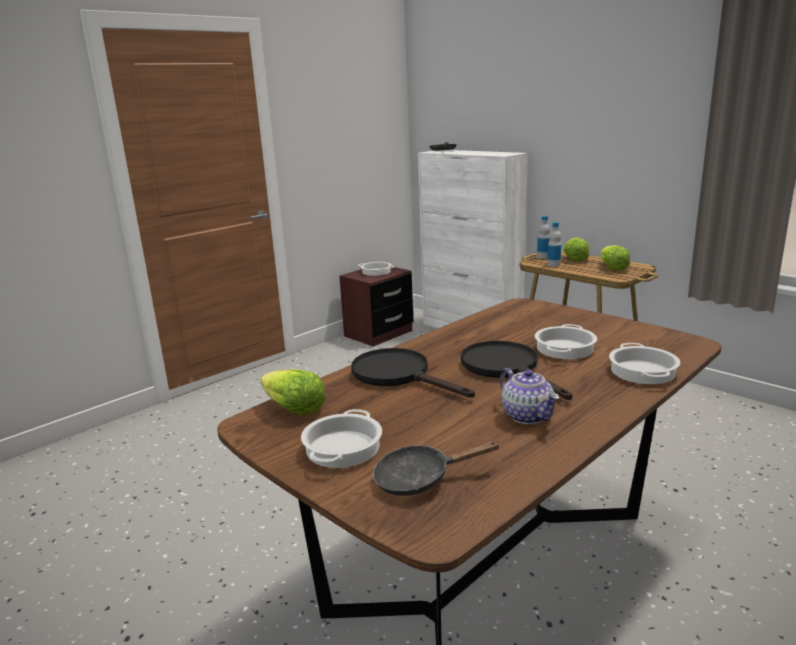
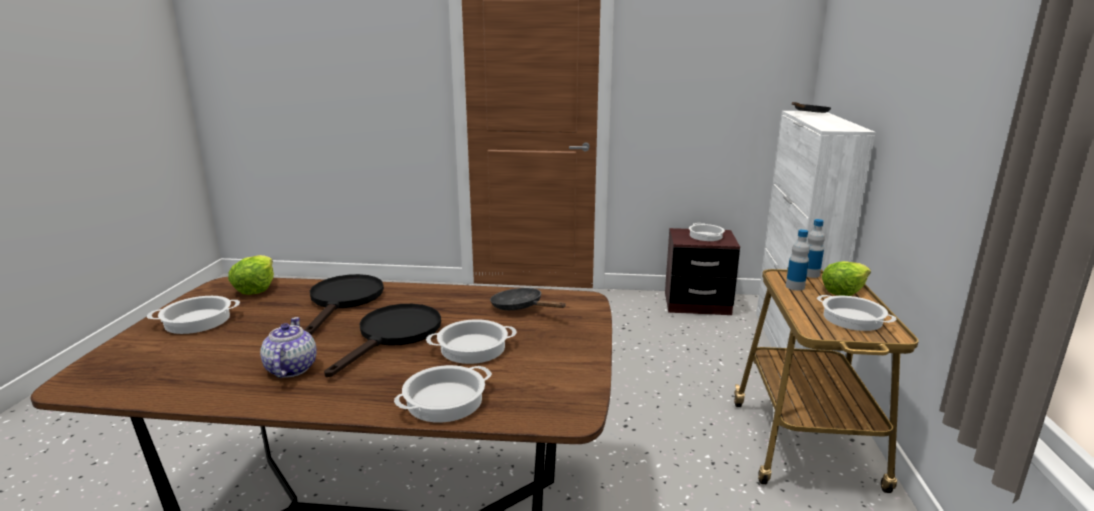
camera: 50 degrees right, 0 degrees up
(419, 479) = (154, 358): black frying pan -> black frying pan (521, 307)
(527, 415) = (290, 369): teapot -> teapot turned 150 degrees clockwise
(612, 268) = (851, 319): lettuce -> cooking pot

